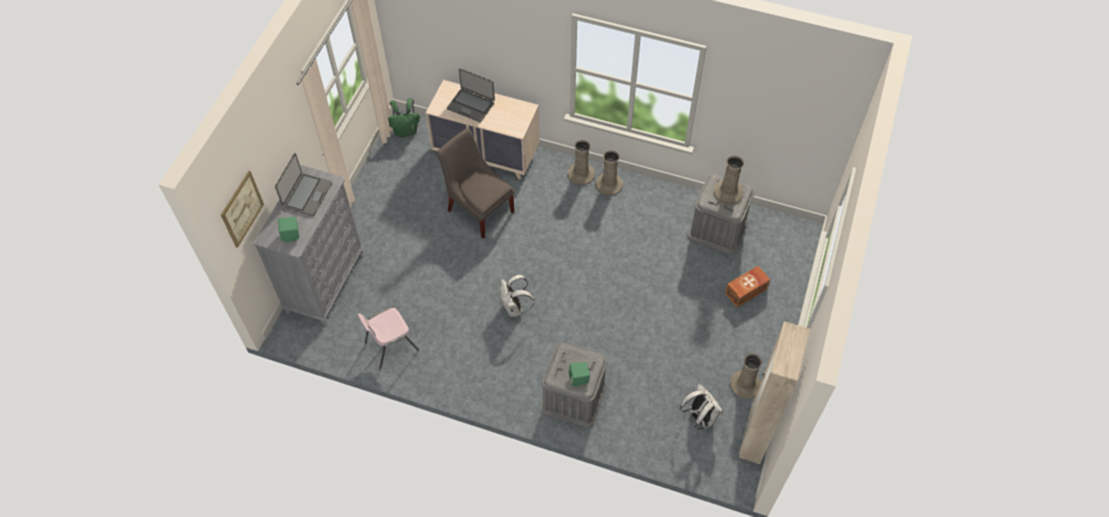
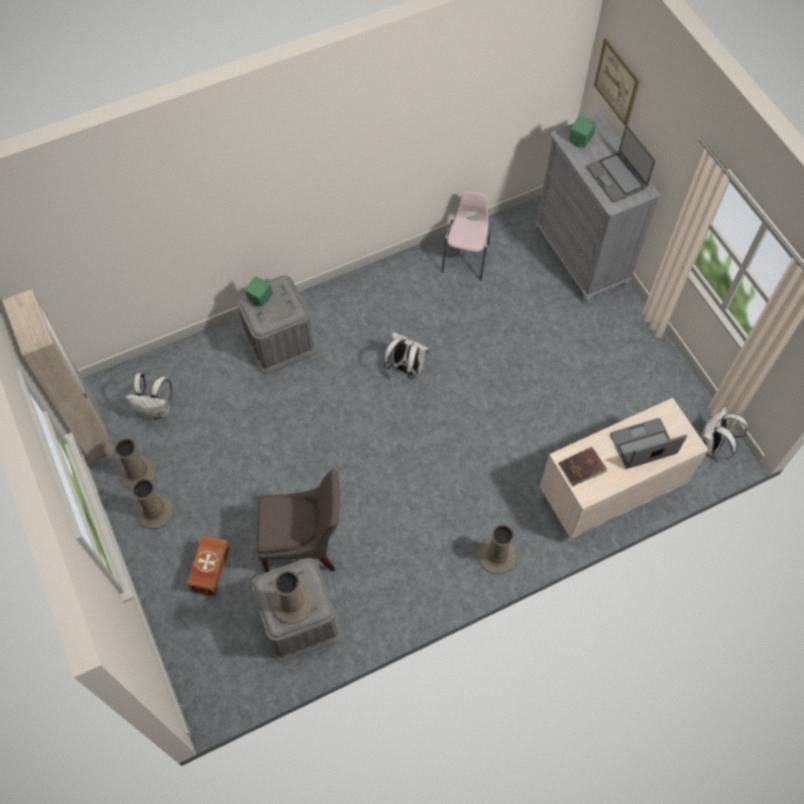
camera: 135 degrees right, 5 degrees up
(406, 131) = (712, 445): green backpack -> white backpack
(479, 209) = (545, 428): grey chair -> grey chair (305, 543)
(514, 120) = (582, 467): none -> brown book
(609, 184) = (456, 570): beige vase -> beige vase (155, 511)

